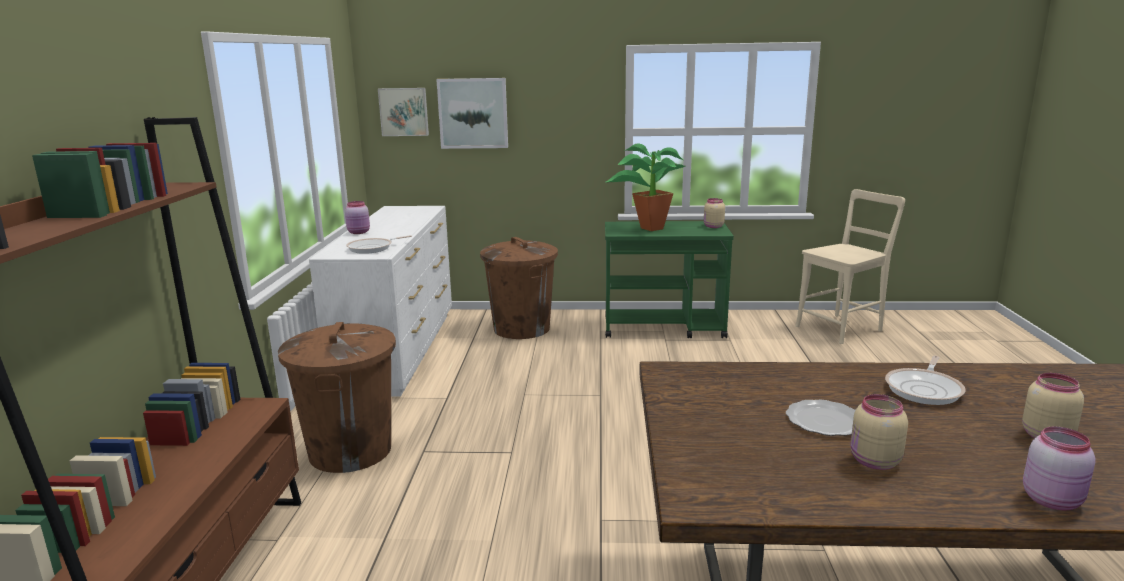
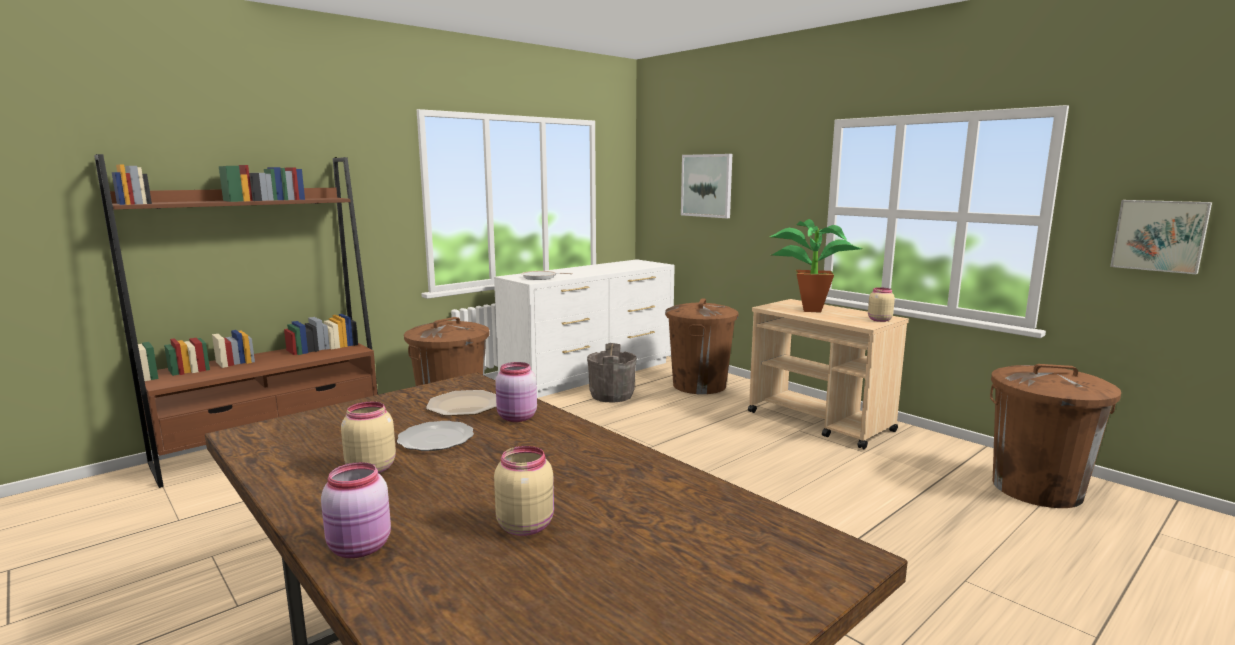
camera: 45 degrees right, 5 degrees down
(359, 232) = (566, 269): pink jar -> pink jar (517, 418)
(404, 111) = (662, 182): picture -> picture (1159, 235)
(468, 365) = (612, 395): none -> grey bucket
(664, 328) = (820, 422): green cart -> beige cart
(740, 389) = (465, 405): none -> plate
(842, 328) = (1037, 489): beige chair -> brown trash can
(925, 389) = (571, 459): frying pan -> none

